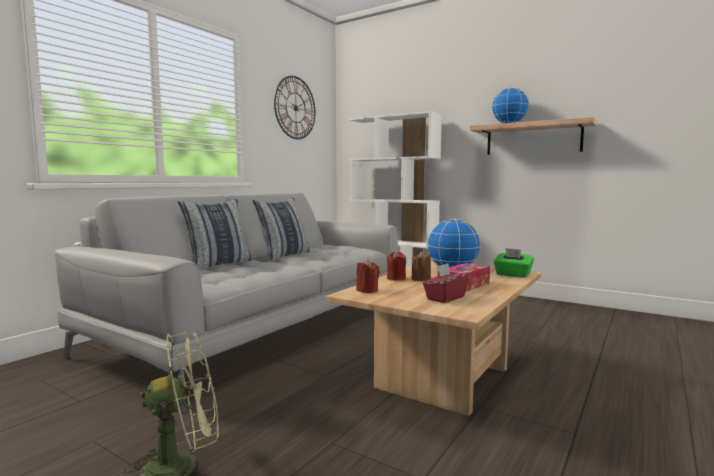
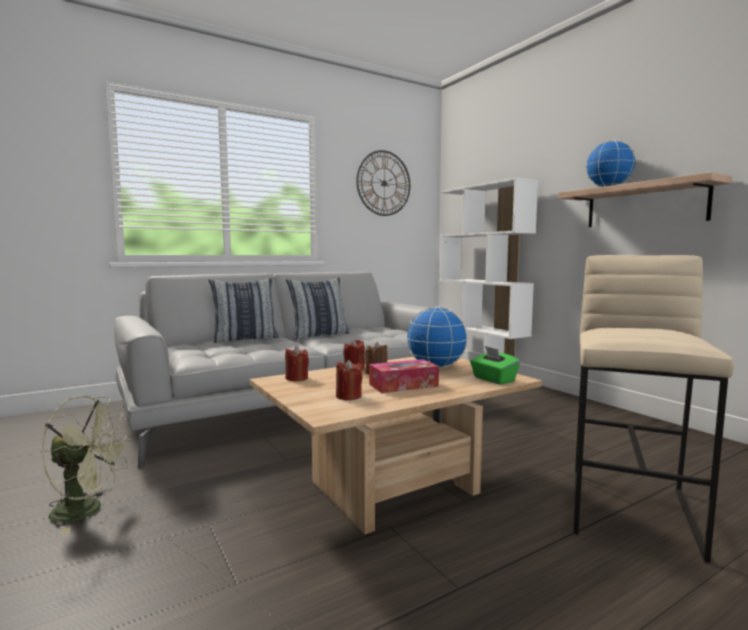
camera: 25 degrees right, 0 degrees up
(445, 298) = (348, 396): red tissue box -> red candle
(606, 360) = (633, 511): none -> beige stool

